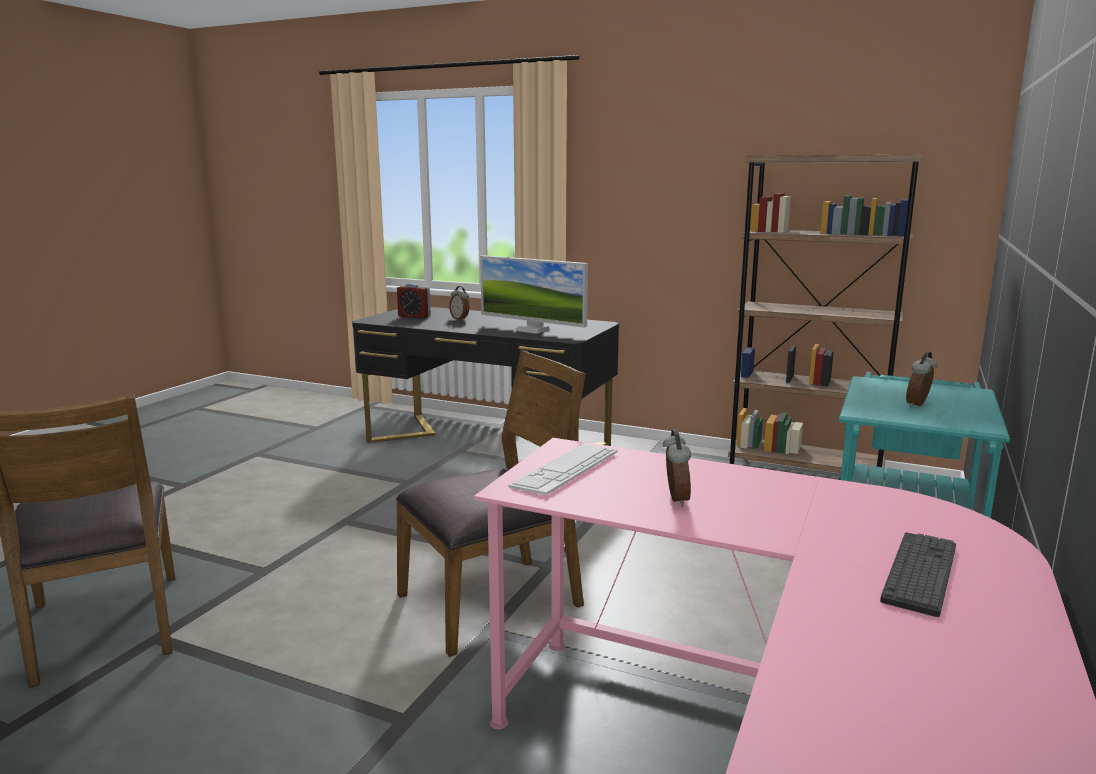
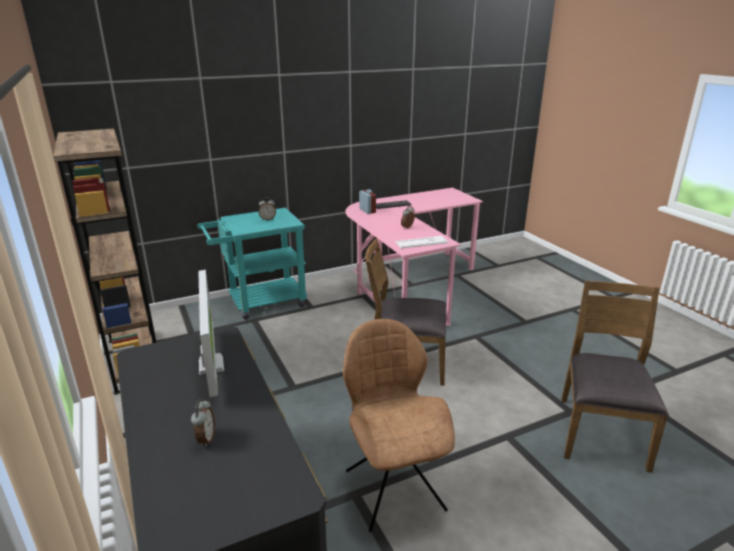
camera: 140 degrees left, 10 degrees up
(376, 495) = (393, 487): none -> brown chair
(414, 316) = (231, 484): alarm clock -> alarm clock (367, 211)

